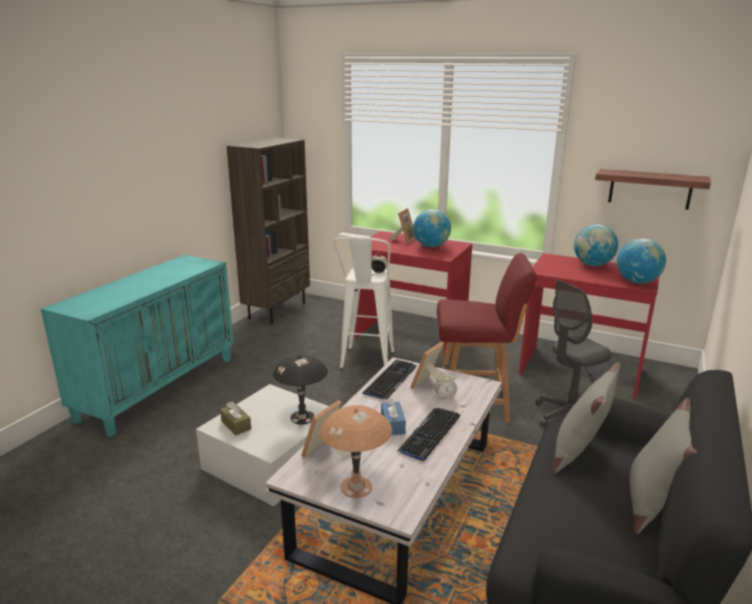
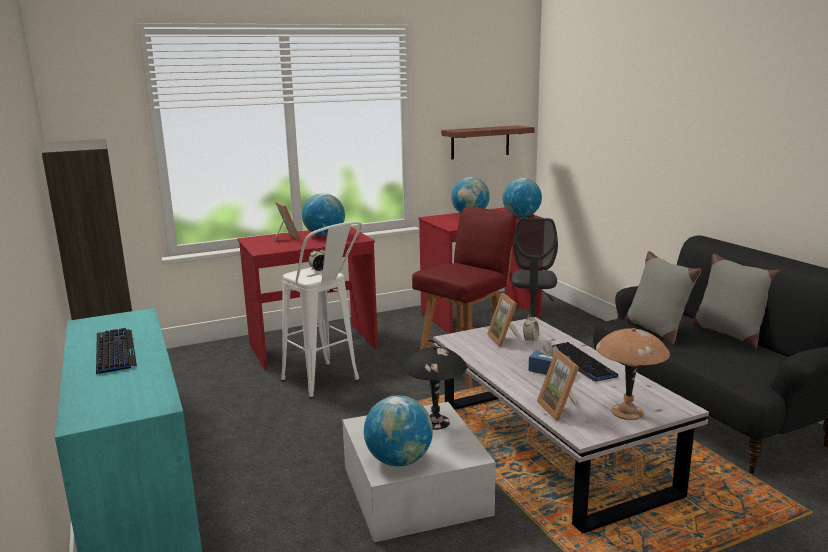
camera: 50 degrees left, 5 degrees down
(236, 425) = (399, 460): brown tissue box -> globe
(390, 380) = (474, 349): keyboard -> keyboard (115, 351)

